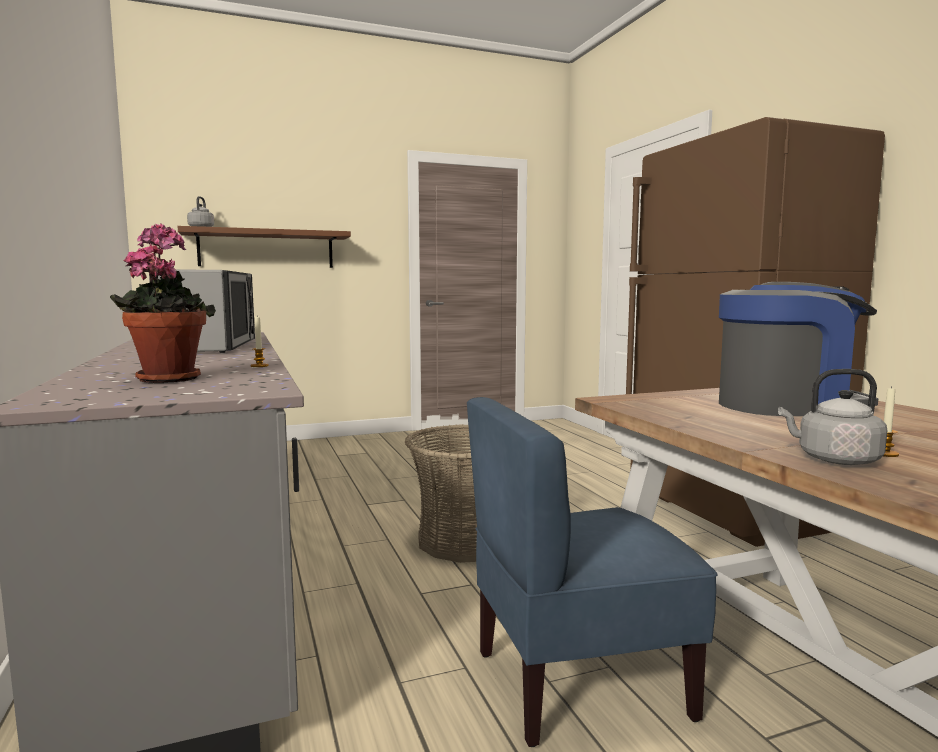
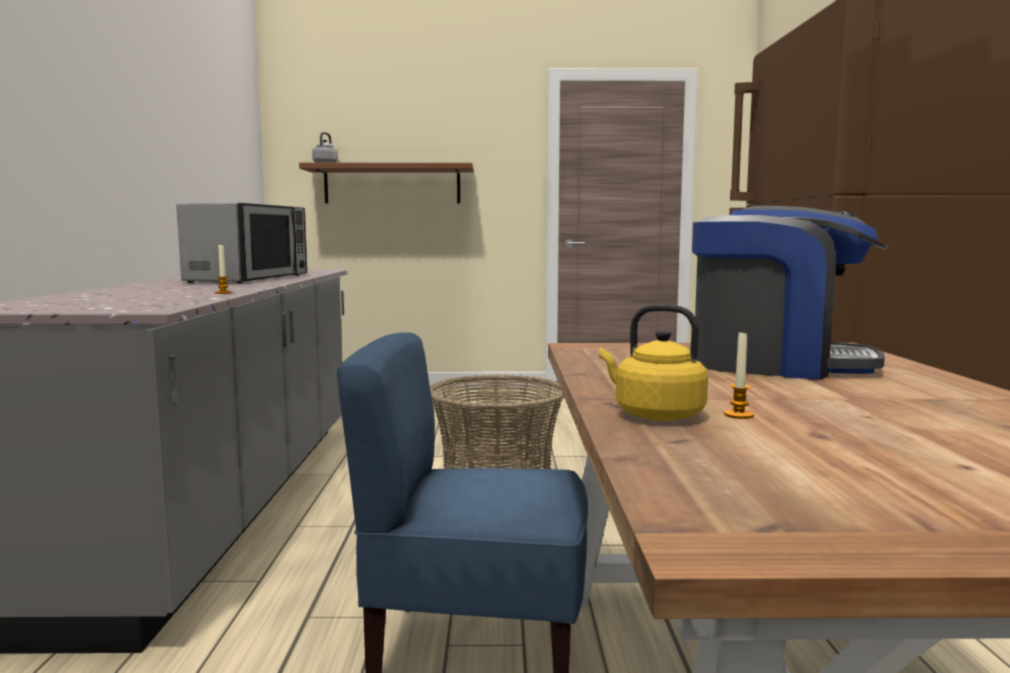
camera: 20 degrees right, 0 degrees up
(169, 378) = (119, 298): potted plant -> none
(834, 460) = (654, 414): grey kettle -> yellow kettle

